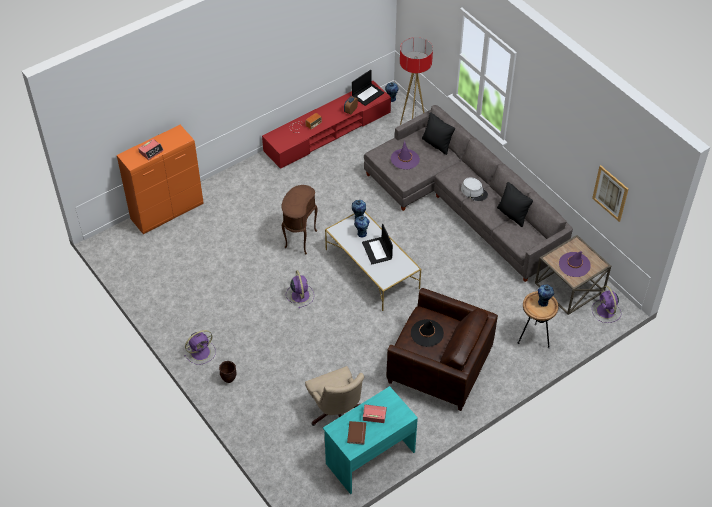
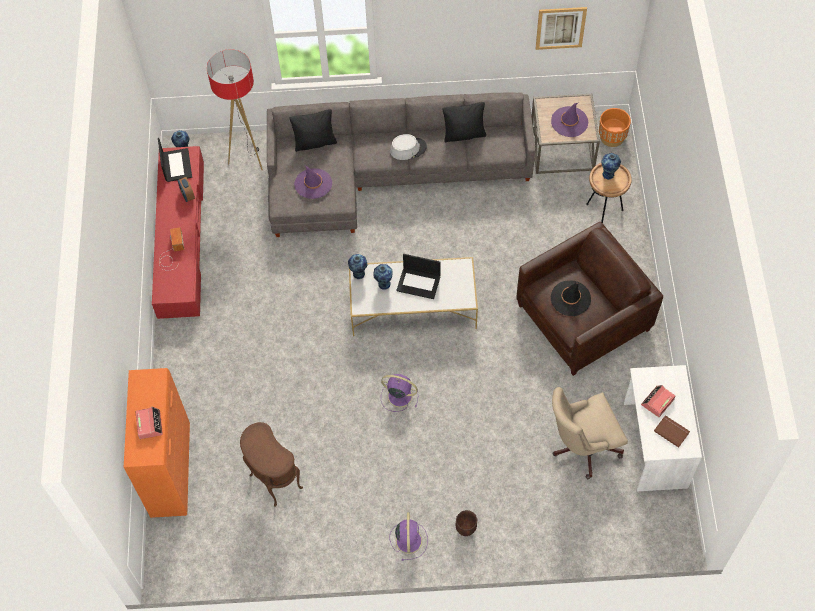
camera: 55 degrees left, 10 degrees up
(299, 239) = (319, 353): brown side table -> brown side table (274, 482)
(336, 414) = (581, 446): beige office chair -> beige office chair turned 150 degrees clockwise
(369, 457) = (654, 445): turquoise desk -> white desk
(606, 311) = (612, 137): purple fan -> orange planter

